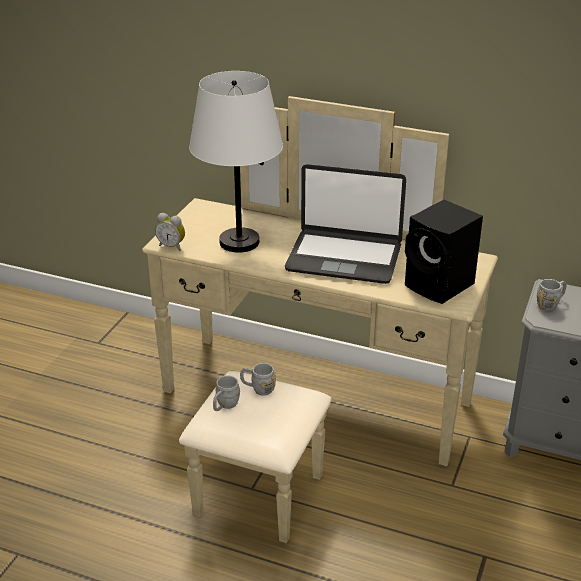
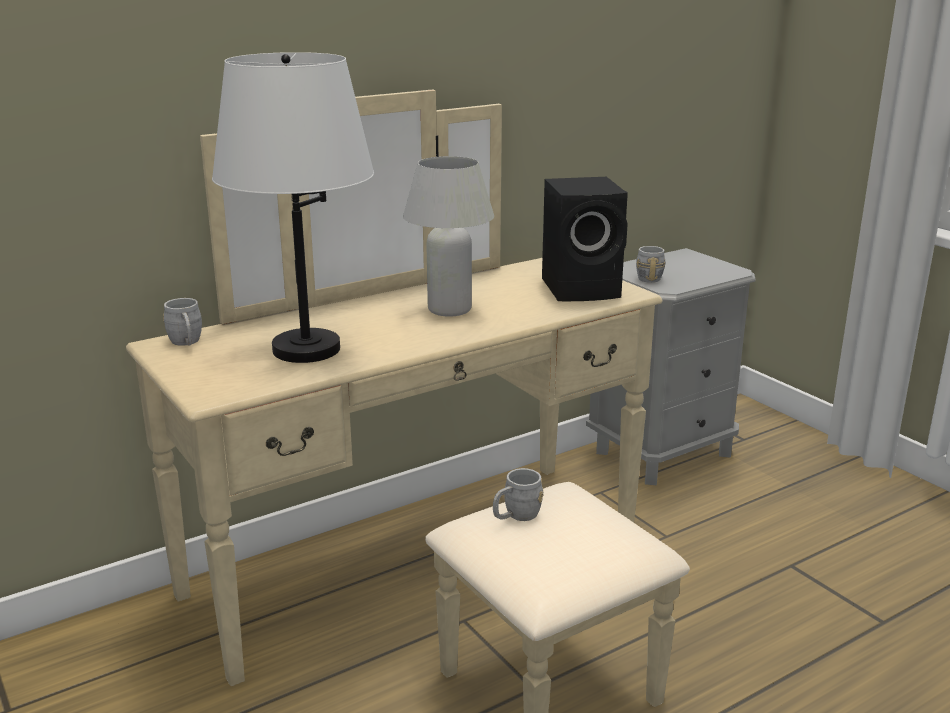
camera: 55 degrees left, 10 degrees down
(172, 246) = (231, 391): alarm clock -> none
(225, 406) = (524, 555): grey mug -> grey mug (186, 343)
(344, 257) = (449, 309): laptop -> white table lamp

